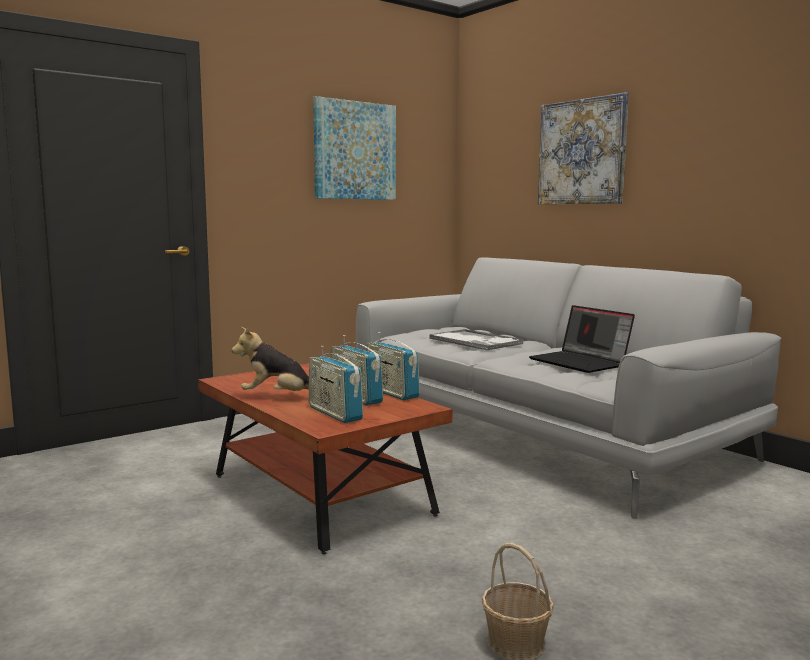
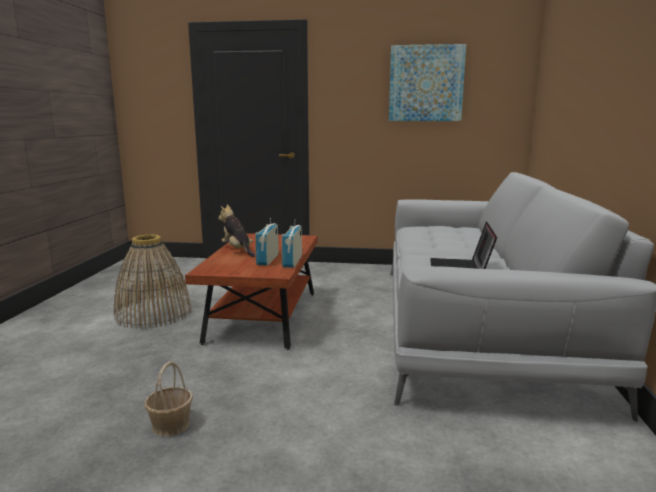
camera: 45 degrees right, 5 degrees up
(140, 550) = (153, 313): none -> basket
(334, 413) = (230, 265): radio -> none
(476, 341) = (443, 240): tray -> none
(582, 152) = (586, 75): picture -> none

